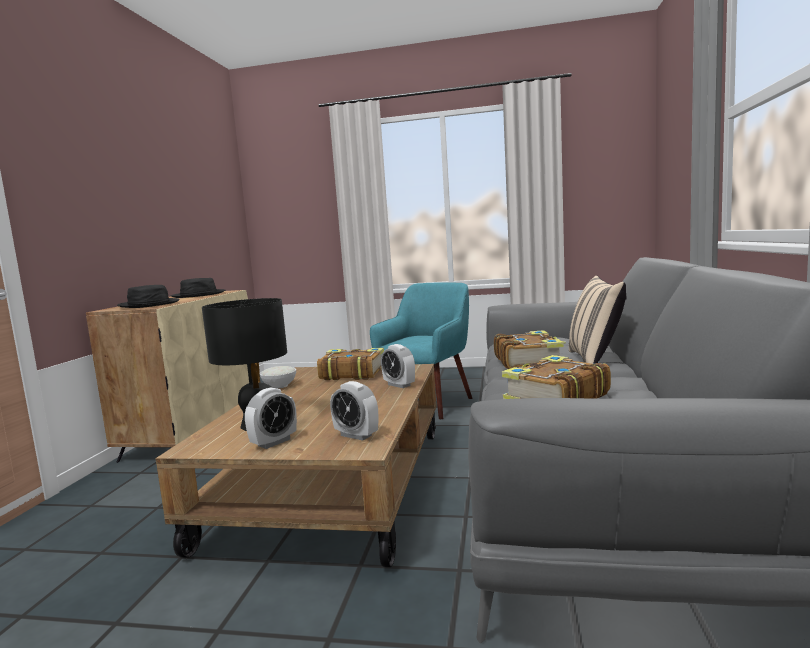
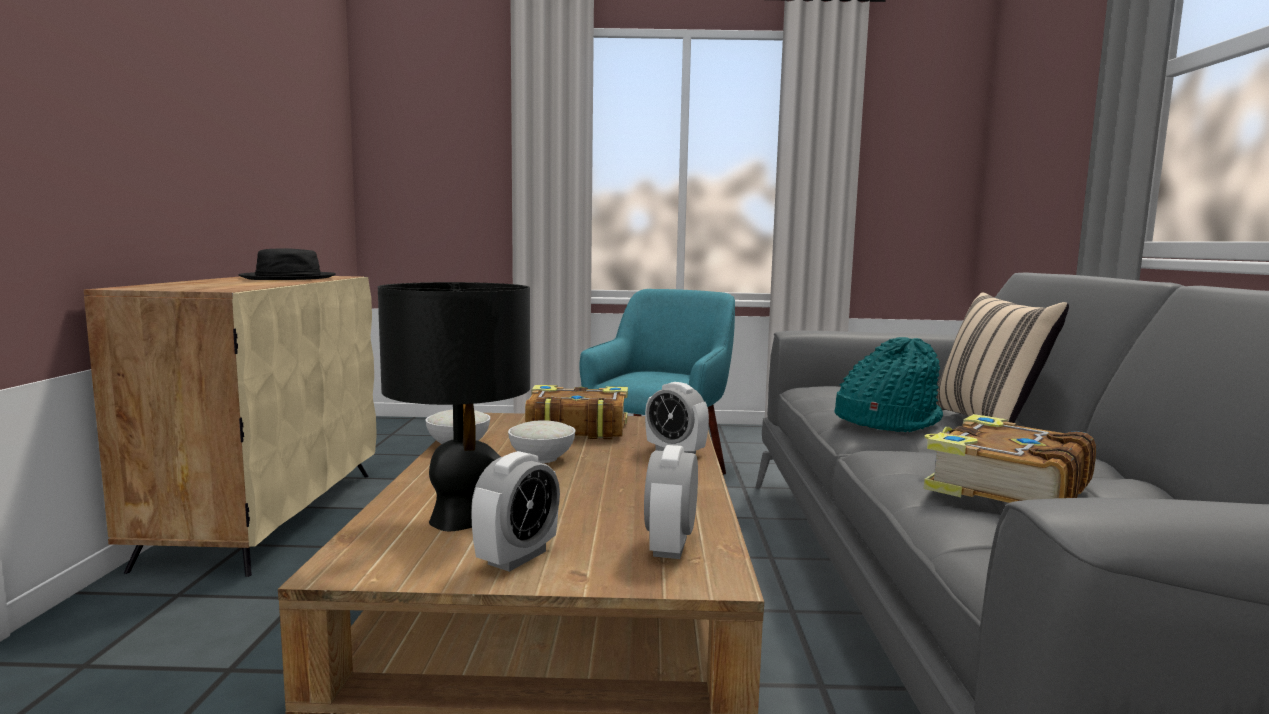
camera: 10 degrees left, 0 degrees up
(148, 304) = (207, 285): black hat -> none
(319, 392) = (540, 458): none -> white bowl
(356, 435) = (670, 546): alarm clock -> alarm clock turned 75 degrees clockwise
(528, 361) = (886, 421): book -> turquoise hat

